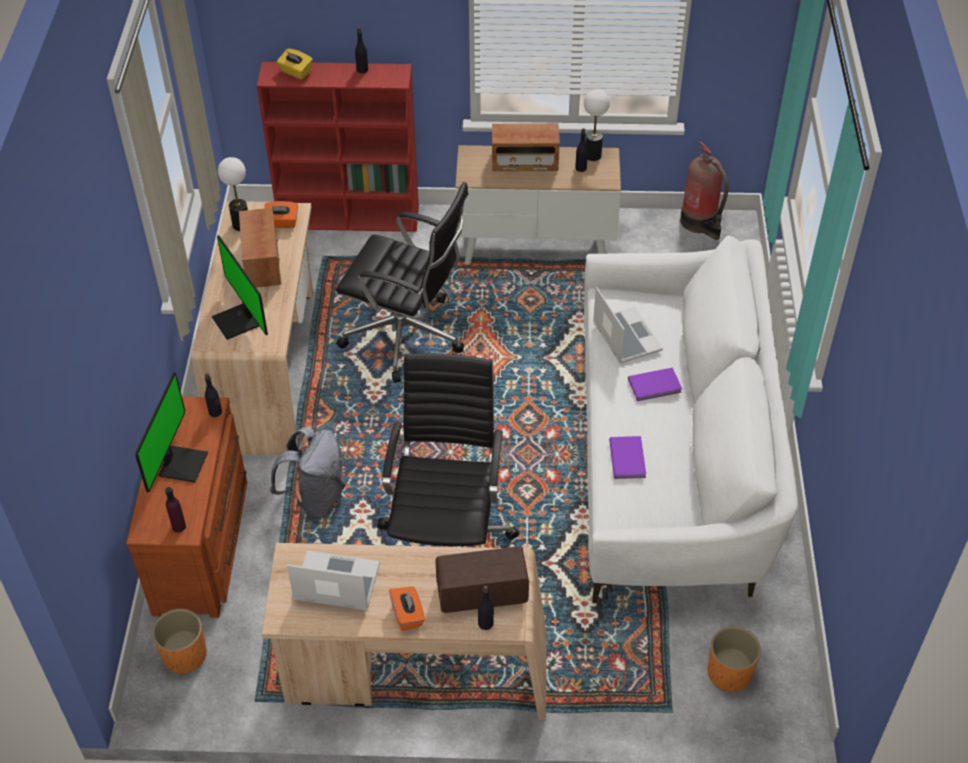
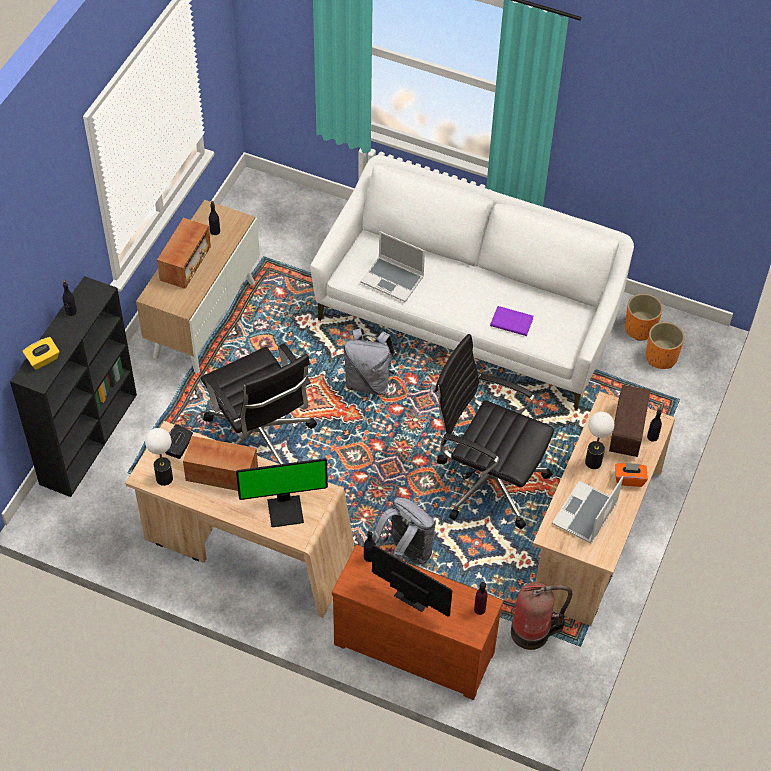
camera: 70 degrees left, 5 degrees up
(185, 655) = (520, 684): orange planter -> orange planter (639, 328)
(282, 223) = (179, 447): orange tissue box -> black tissue box
(350, 218) = (89, 437): red bookcase -> black bookcase
(407, 336) = (260, 440): black office chair -> black office chair turned 105 degrees clockwise
(528, 398) = (368, 382): none -> grey backpack
(592, 155) = (204, 218): table lamp -> table lamp (593, 462)
(625, 336) = (393, 279): laptop -> laptop turned 150 degrees counterclockwise
(655, 386) = (451, 281): purple book -> none
(700, 223) = (239, 205): fire extinguisher -> fire extinguisher (533, 632)

